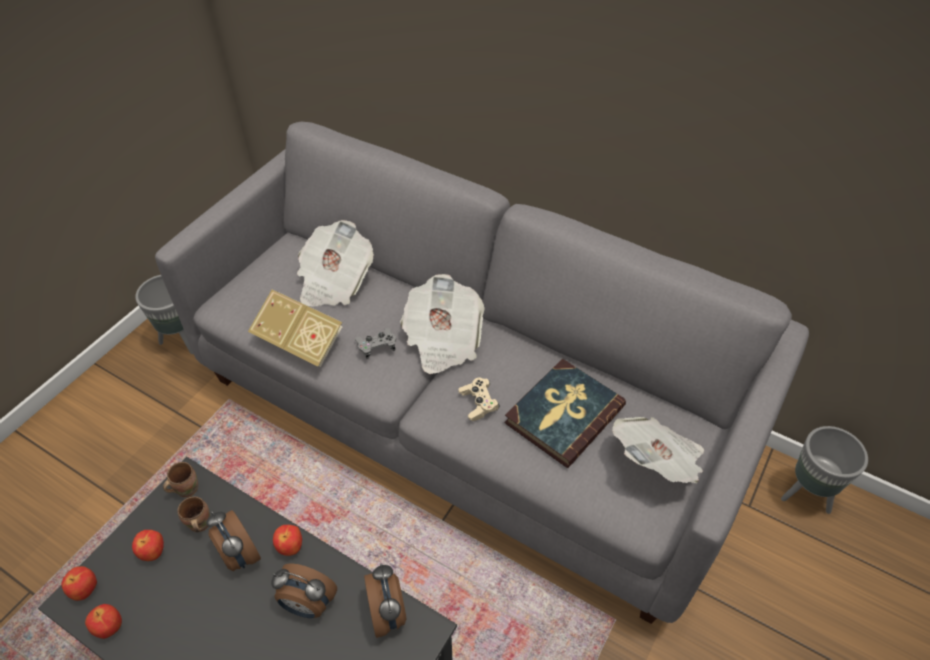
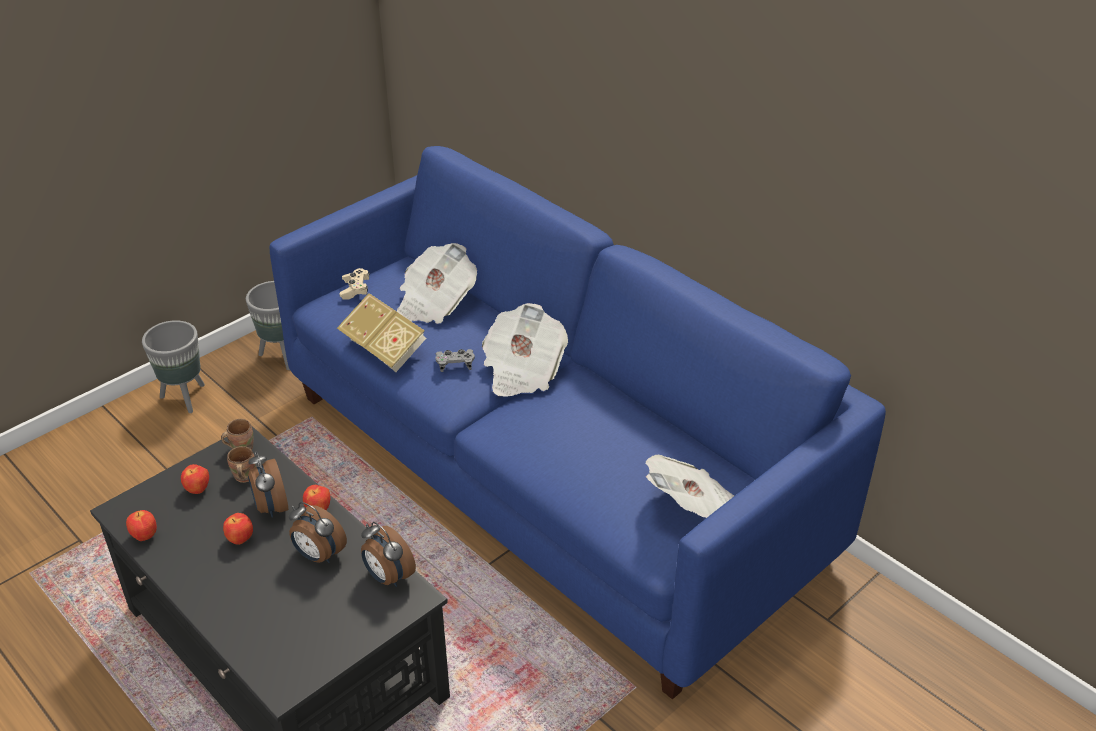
camera: 15 degrees right, 10 degrees down
(86, 590) = (133, 505): apple -> apple (241, 540)
(388, 613) = (388, 577): alarm clock -> alarm clock turned 135 degrees clockwise
(466, 413) = (549, 474): grey sofa -> blue sofa
(478, 403) = (535, 428): beige game controller -> beige game controller (355, 290)
(563, 414) = (616, 452): book -> none
(806, 495) = (899, 623): grey planter -> grey planter (185, 398)

